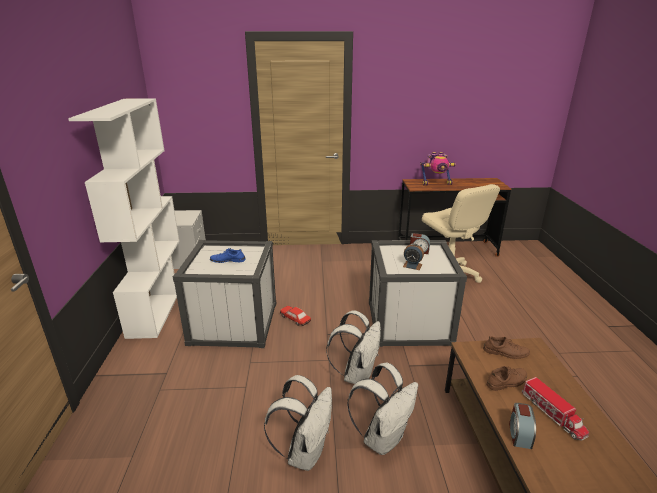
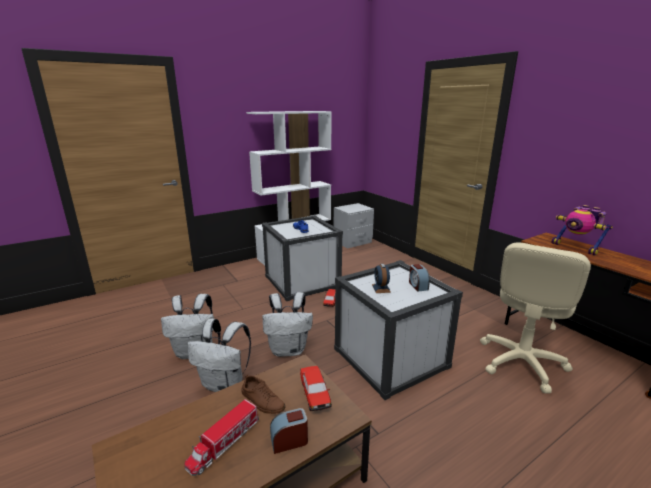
camera: 60 degrees right, 5 degrees down
(505, 352) = (314, 393): brown shoe -> toy car
(519, 434) = (184, 420): alarm clock -> alarm clock (289, 441)

